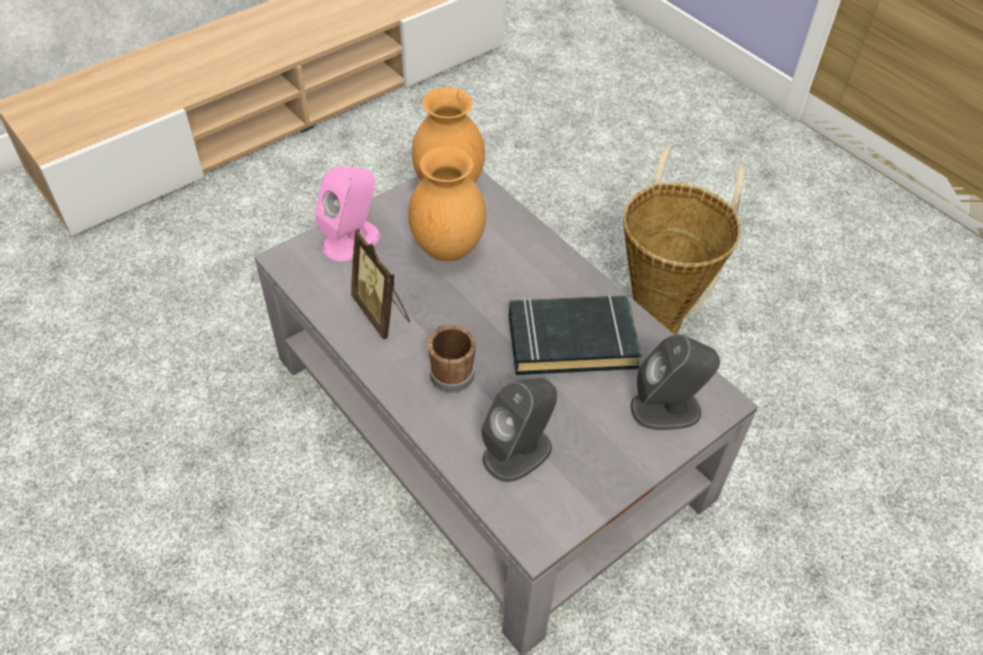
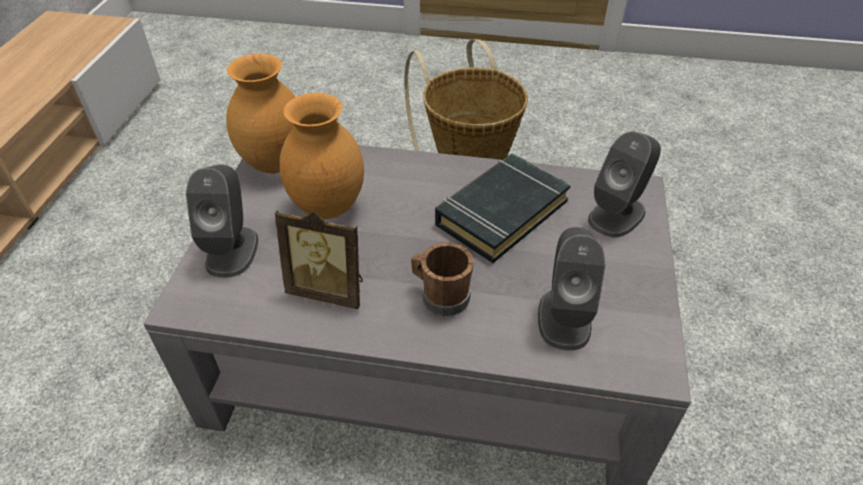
camera: 40 degrees left, 5 degrees down
(352, 240) = (232, 250): pink speaker -> grey speaker

